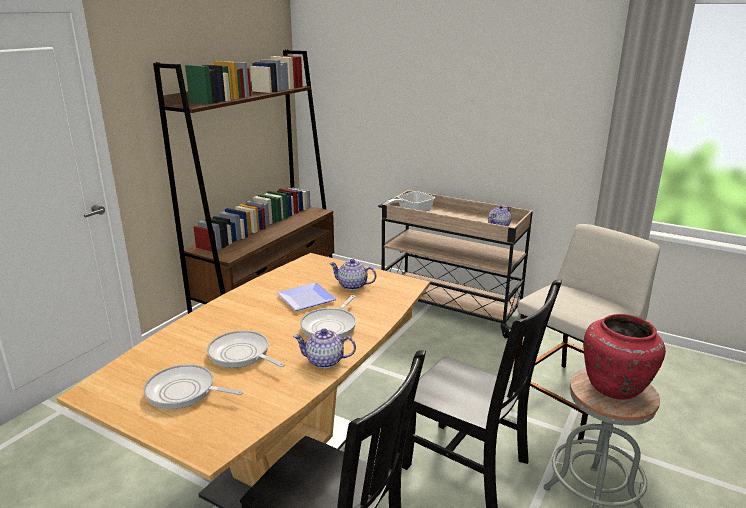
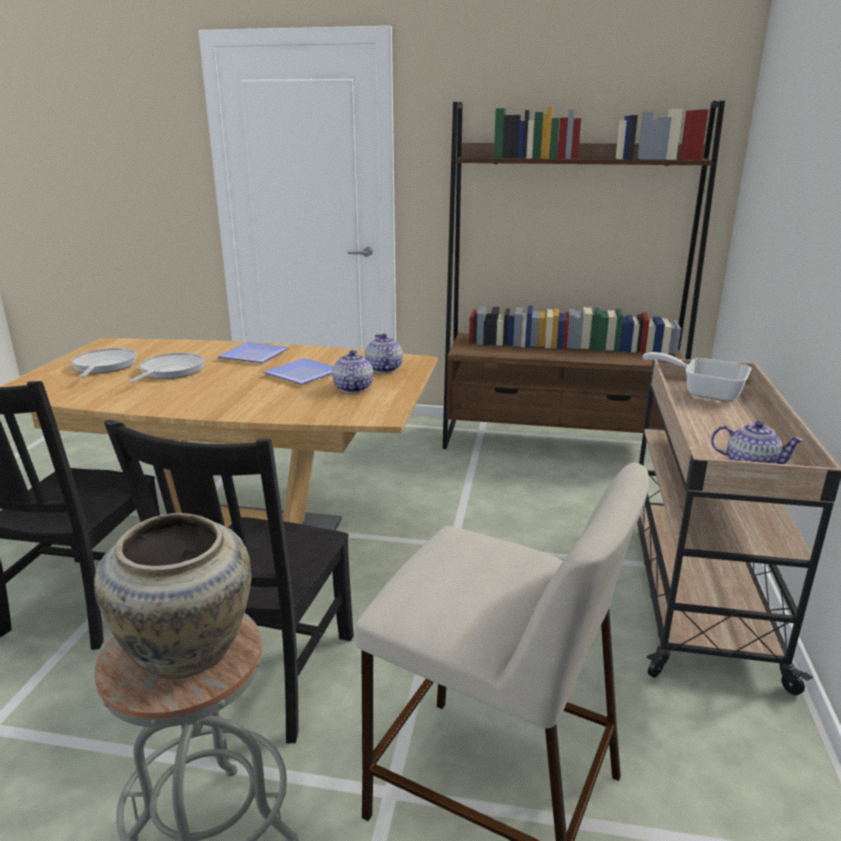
camera: 70 degrees right, 0 degrees up
(235, 315) = (251, 356): none -> plate
(325, 361) = (158, 403): teapot -> teapot (383, 369)
(330, 326) = (240, 394): frying pan -> none
(616, 387) = (187, 653): red vase -> beige vase

